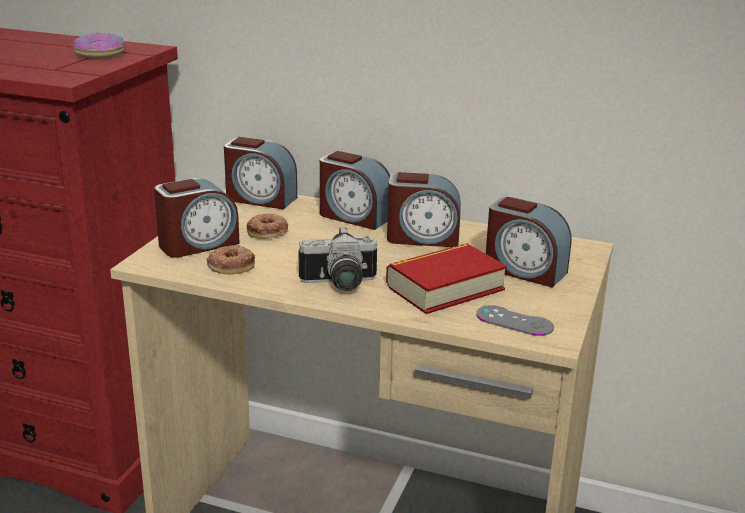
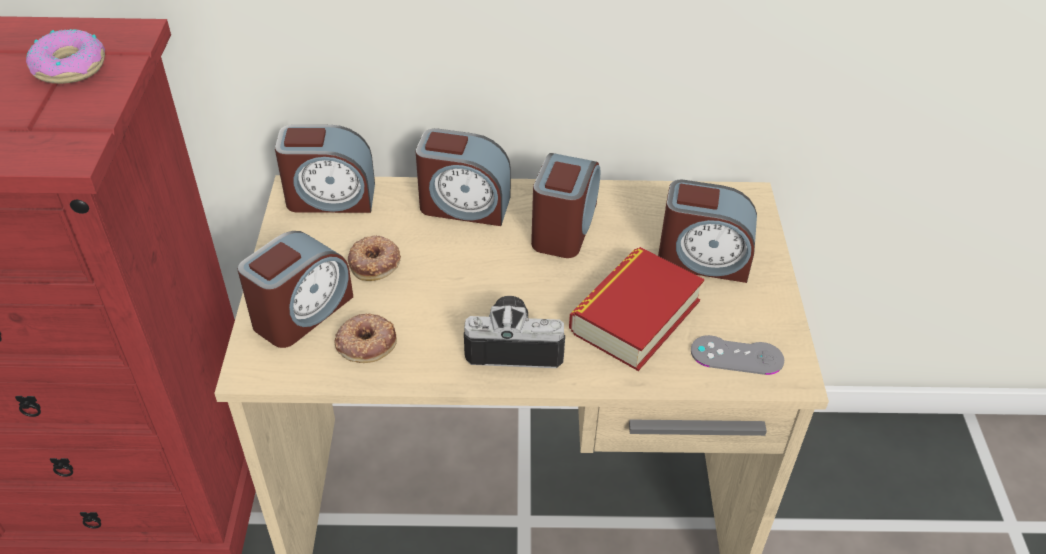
camera: 20 degrees left, 20 degrees up
(339, 284) = (514, 344): camera -> camera turned 150 degrees counterclockwise
(423, 238) = (564, 227): alarm clock -> alarm clock turned 60 degrees counterclockwise

